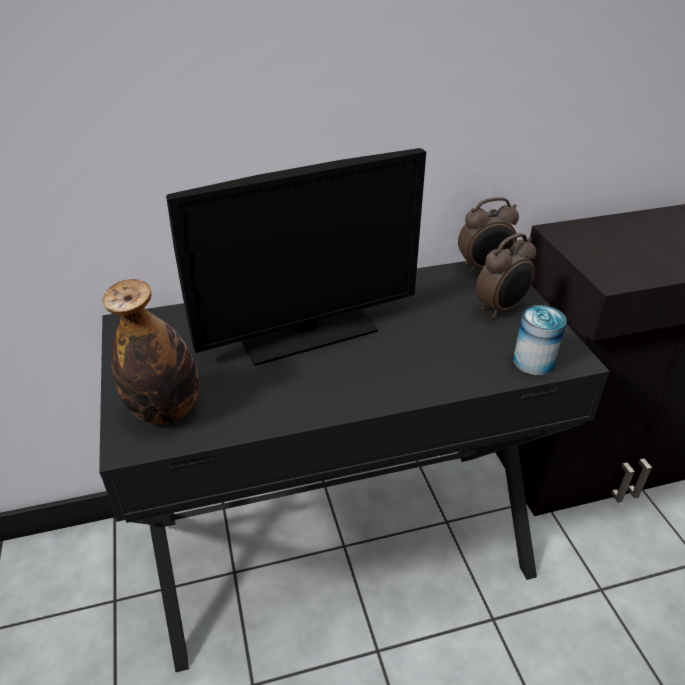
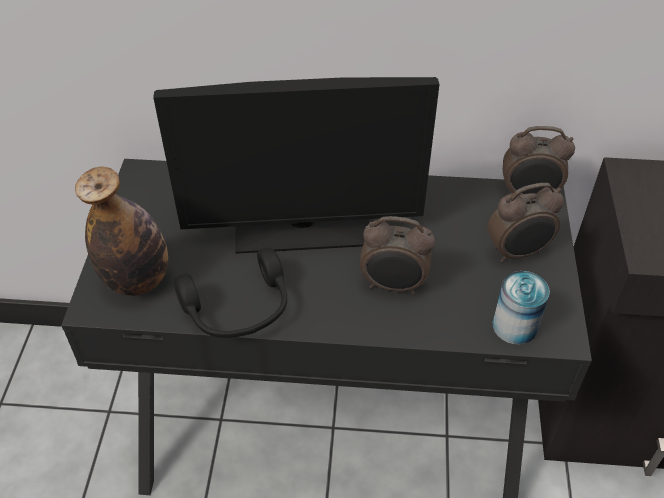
camera: 20 degrees right, 10 degrees up
(282, 410) = (239, 310): none -> black headphones
(414, 356) = (393, 285): none -> alarm clock

